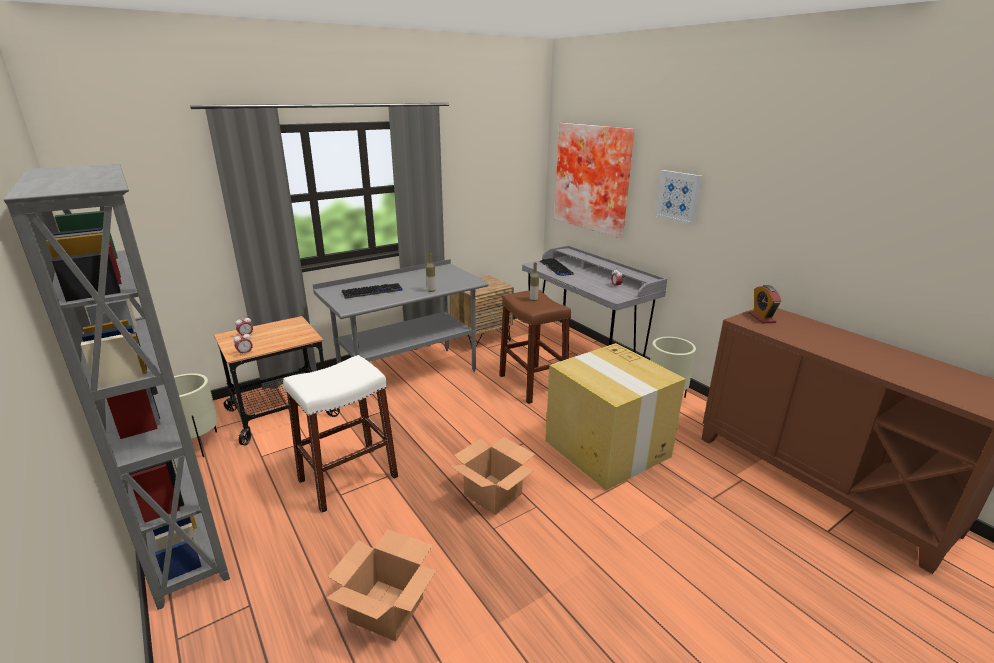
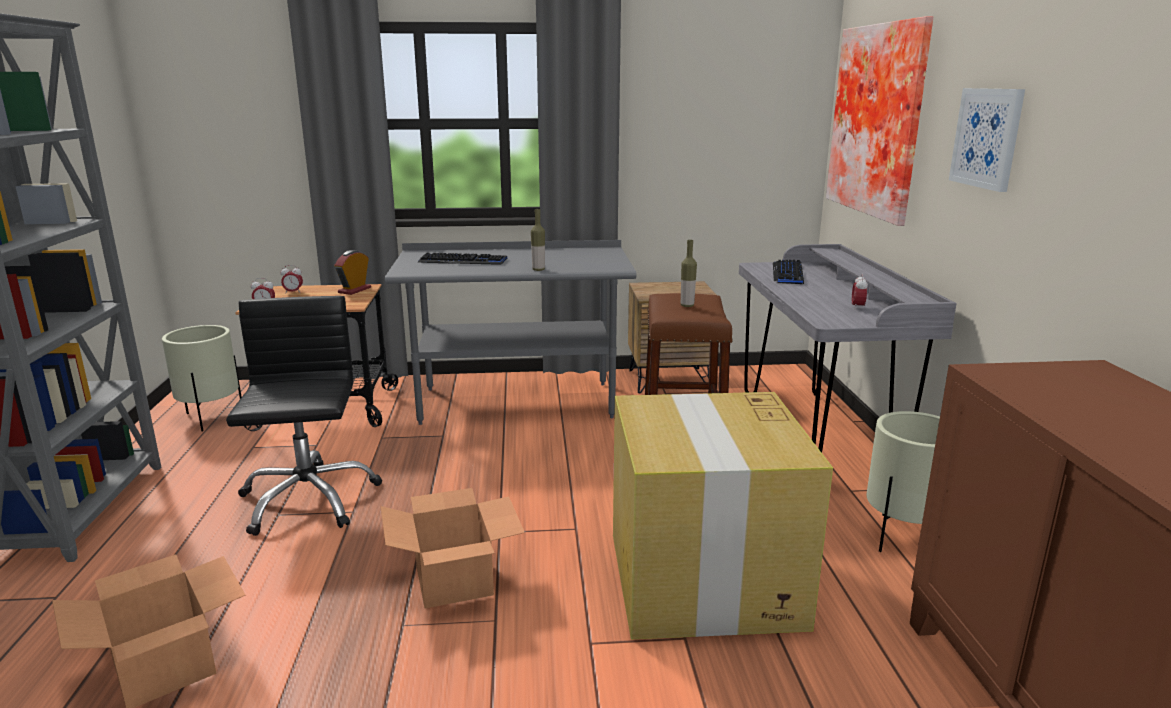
camera: 30 degrees right, 5 degrees down
(348, 478) = (308, 499): white stool -> black office chair
(762, 318) = (1049, 376): alarm clock -> alarm clock (354, 290)

